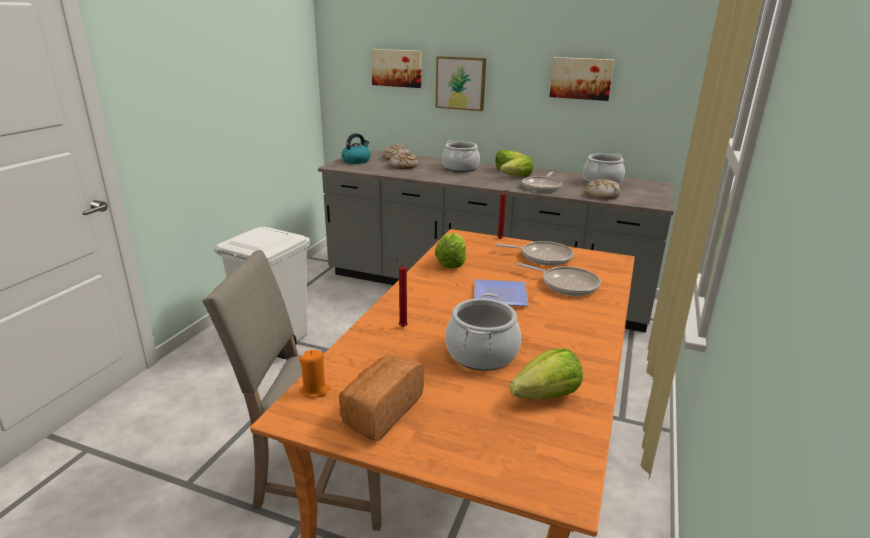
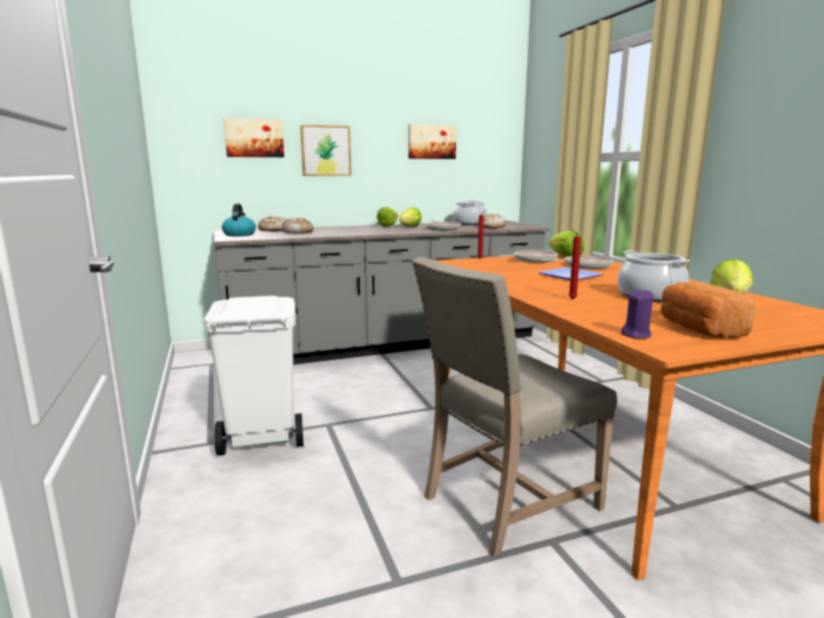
camera: 40 degrees left, 10 degrees down
(315, 390) = (636, 335): orange candle -> purple candle
(451, 263) = (491, 272): lettuce -> lettuce (565, 256)
(460, 168) = (350, 228): cooking pot -> none

